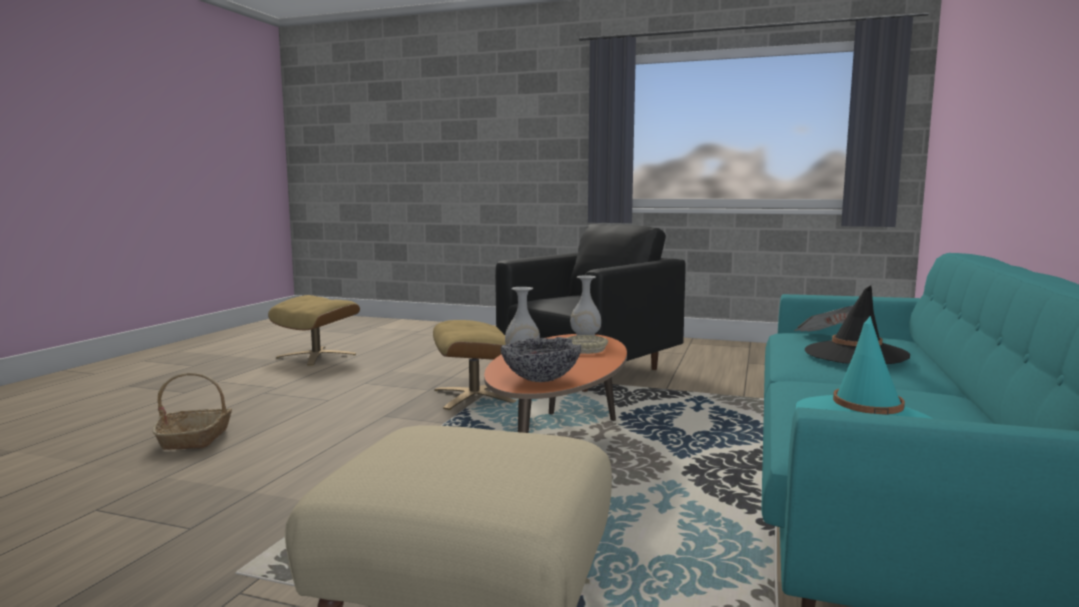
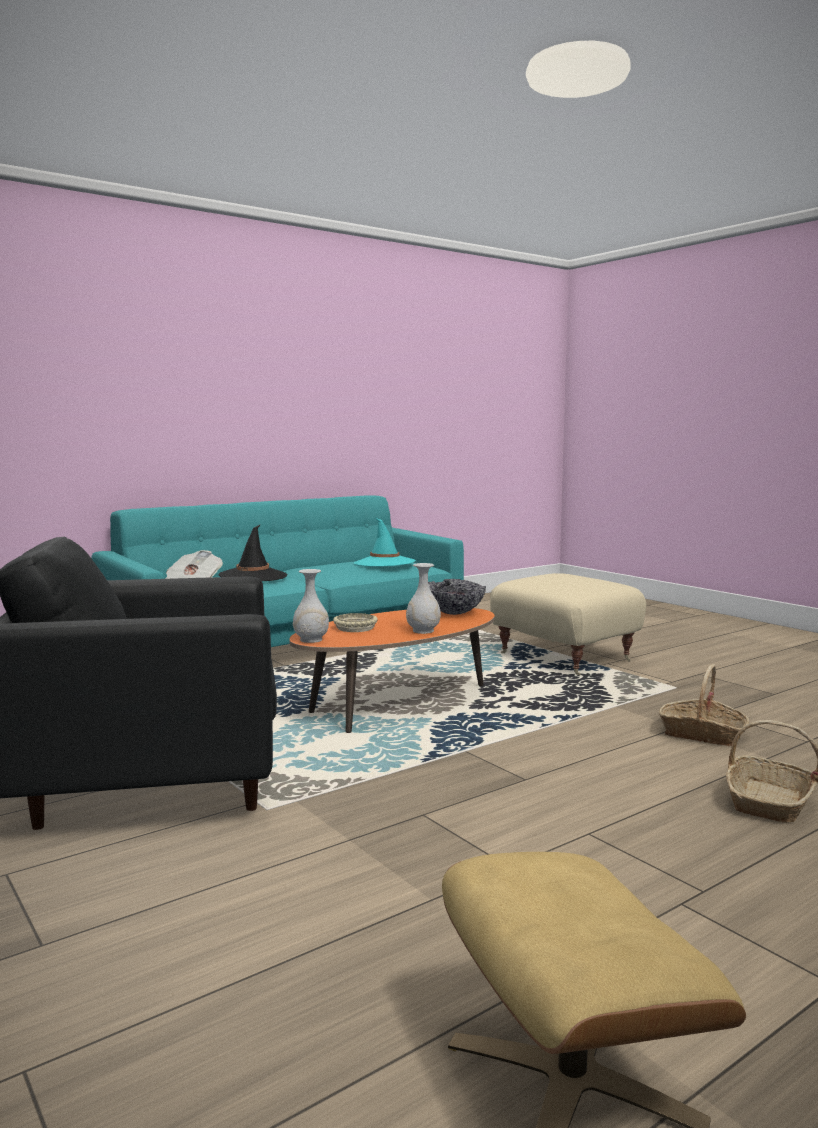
camera: 145 degrees left, 0 degrees up
(225, 489) = (702, 734): none -> basket
(473, 396) = (383, 782): beige ottoman -> none

